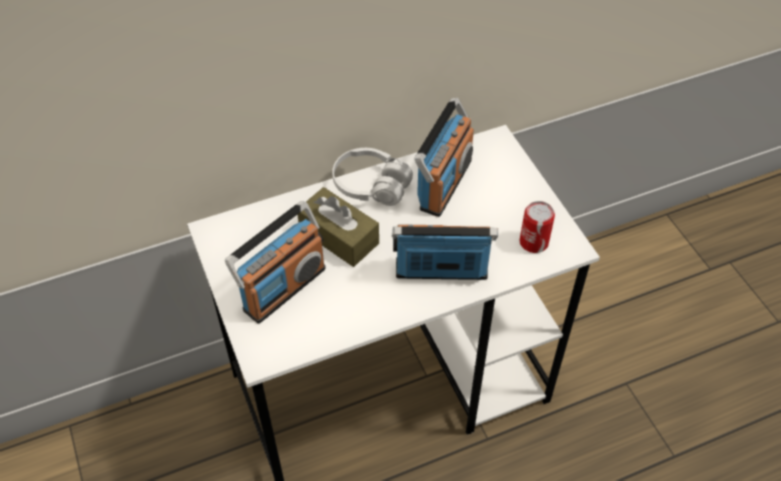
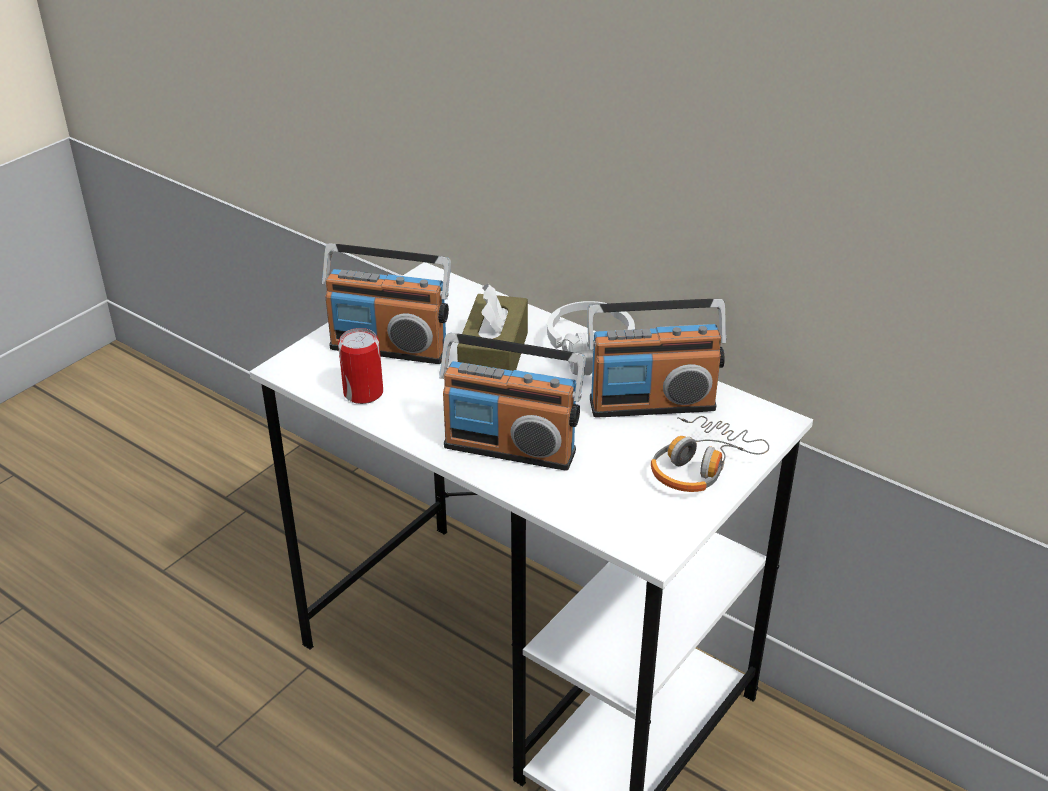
camera: 60 degrees right, 15 degrees down
(441, 271) = (510, 448): radio -> radio turned 135 degrees clockwise
(515, 192) = (700, 465): none -> headphones
(533, 242) = (629, 509): can -> can (363, 393)

